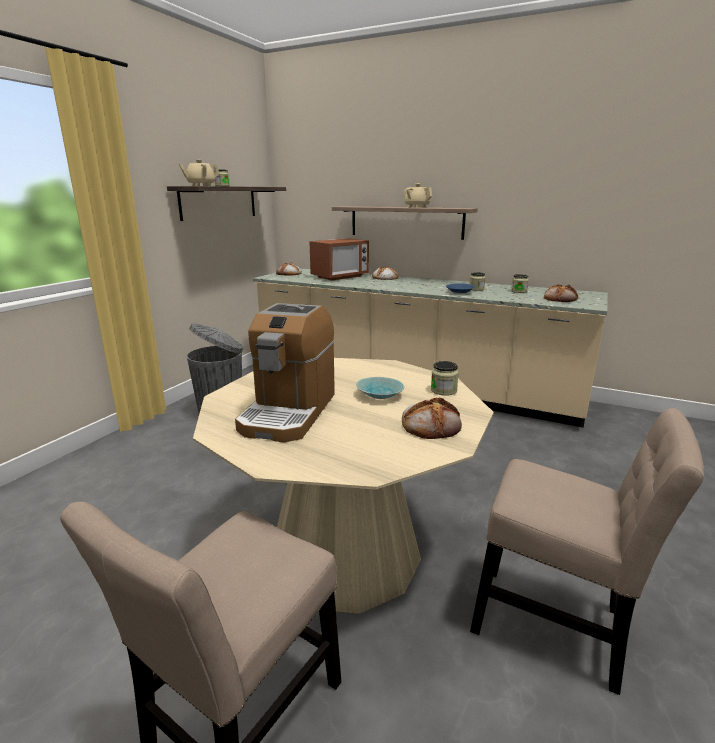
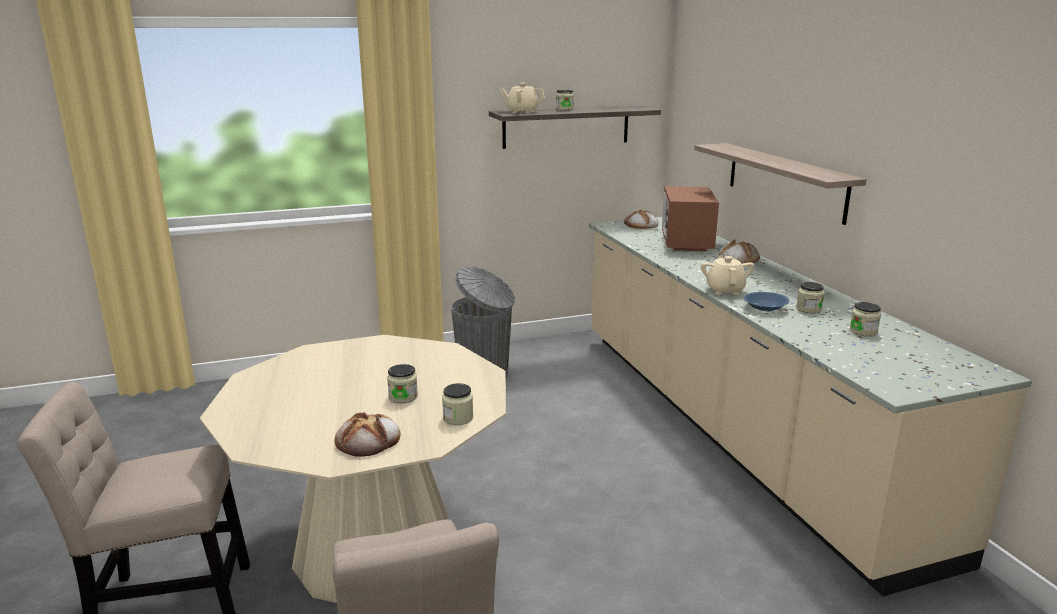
camera: 45 degrees right, 0 degrees up
(289, 412) = (315, 382): coffee machine -> none
(340, 277) = (686, 243): microwave -> microwave turned 90 degrees clockwise
(379, 394) = (403, 397): turquoise bowl -> jar
(416, 207) = (785, 163): beige teapot -> beige teapot (725, 290)
(560, 298) = (889, 363): bread -> none

